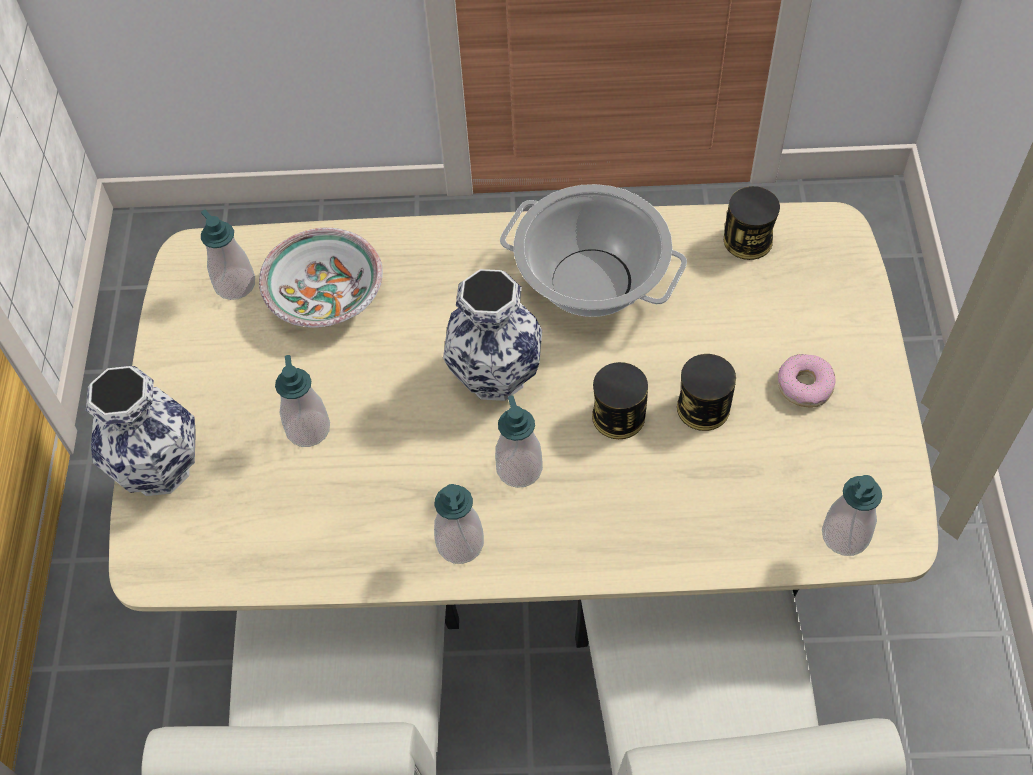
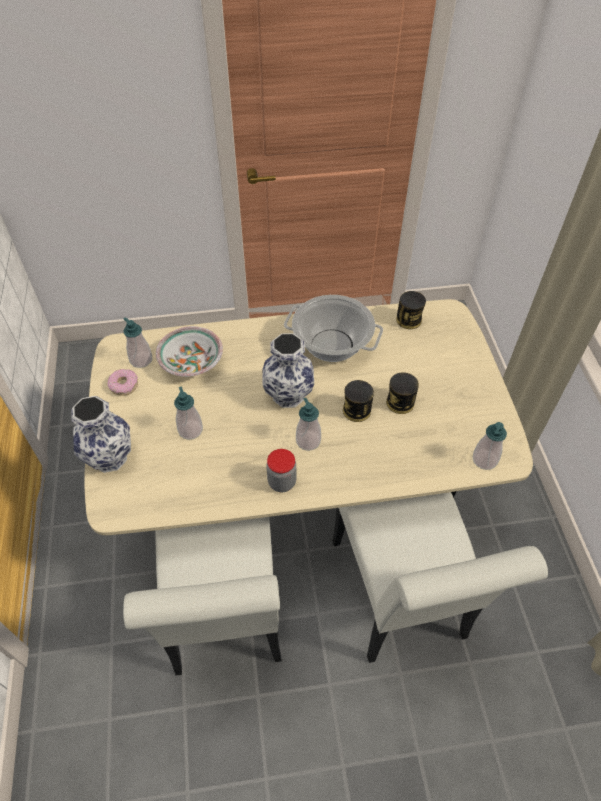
camera: 10 degrees left, 5 degrees down
(460, 543) = (282, 482): soap dispenser -> jar
(805, 386) = (450, 387): donut -> donut (124, 385)

